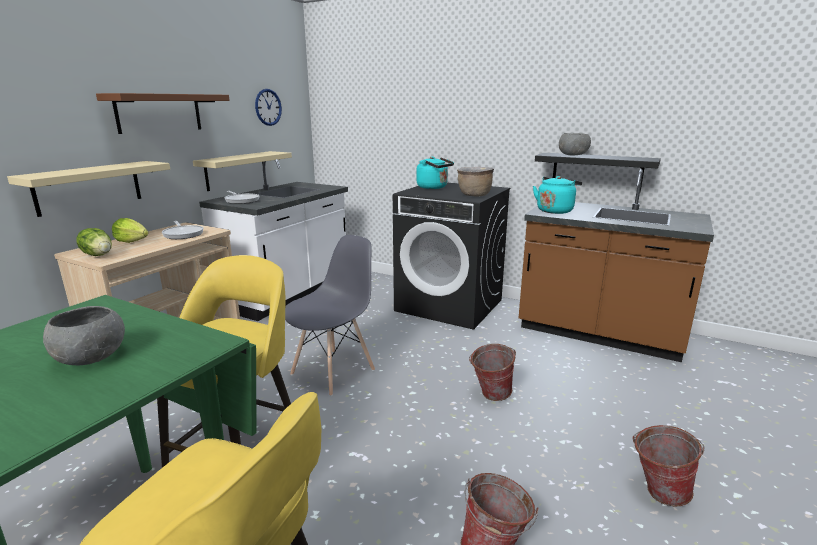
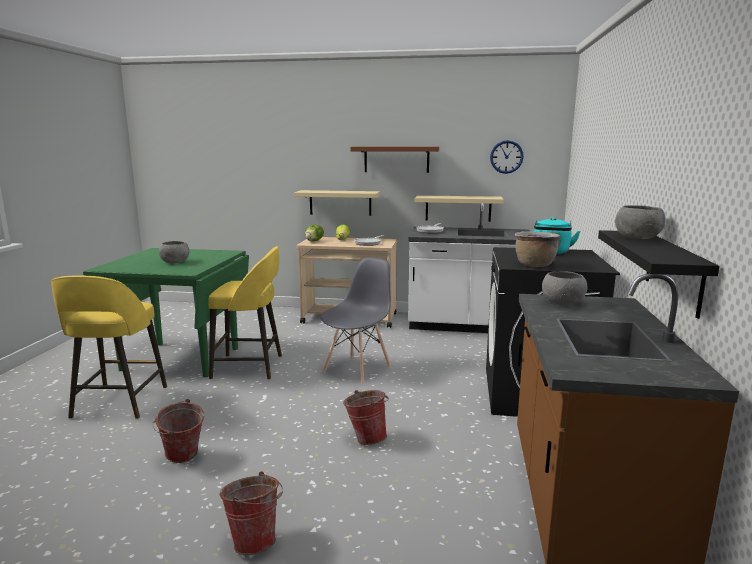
camera: 70 degrees right, 5 degrees down
(333, 372) = (357, 369): grey chair -> grey chair turned 75 degrees counterclockwise
(555, 210) = (563, 303): turquoise kettle -> grey bowl

